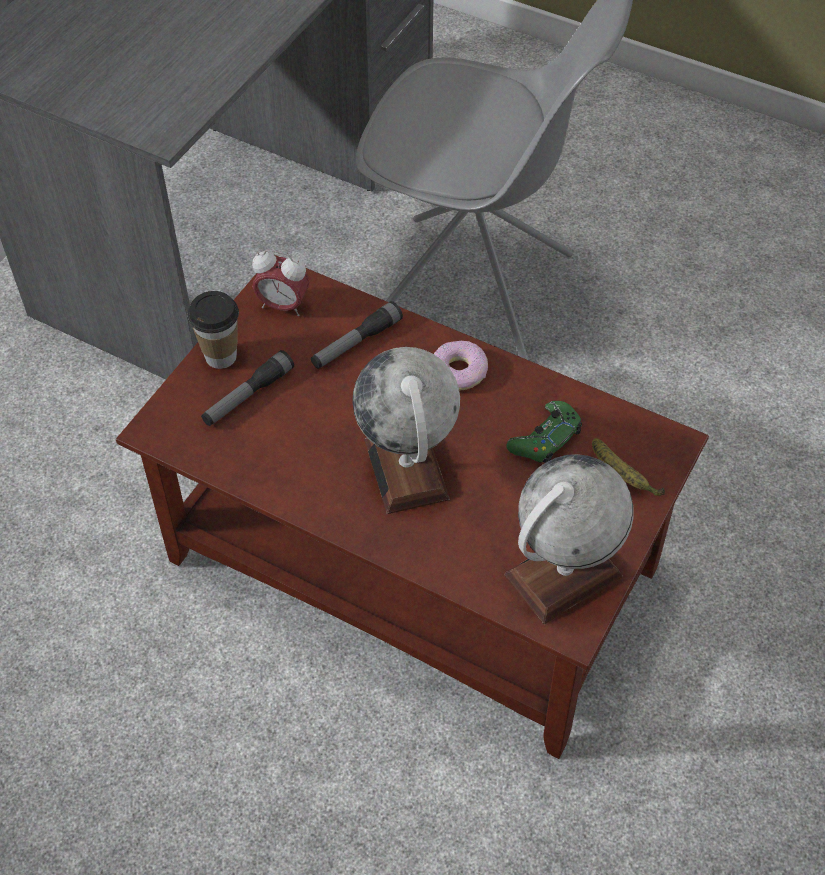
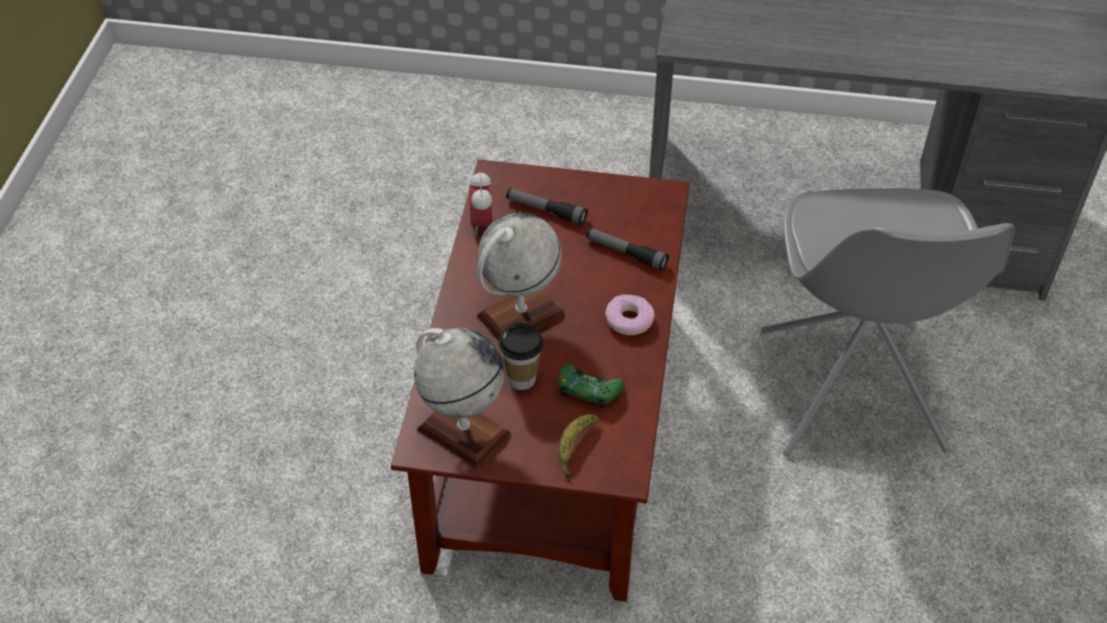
camera: 70 degrees right, 5 degrees down
(221, 356) = (574, 185): cup -> cup (522, 379)
(283, 305) = (640, 203): alarm clock -> alarm clock (482, 224)

